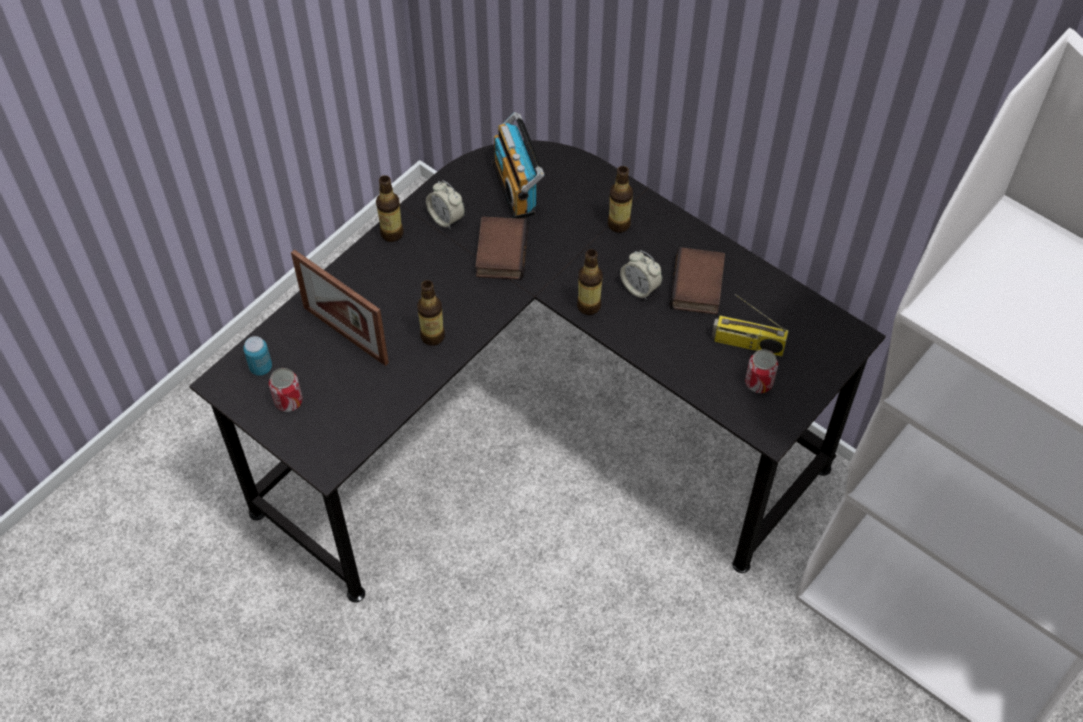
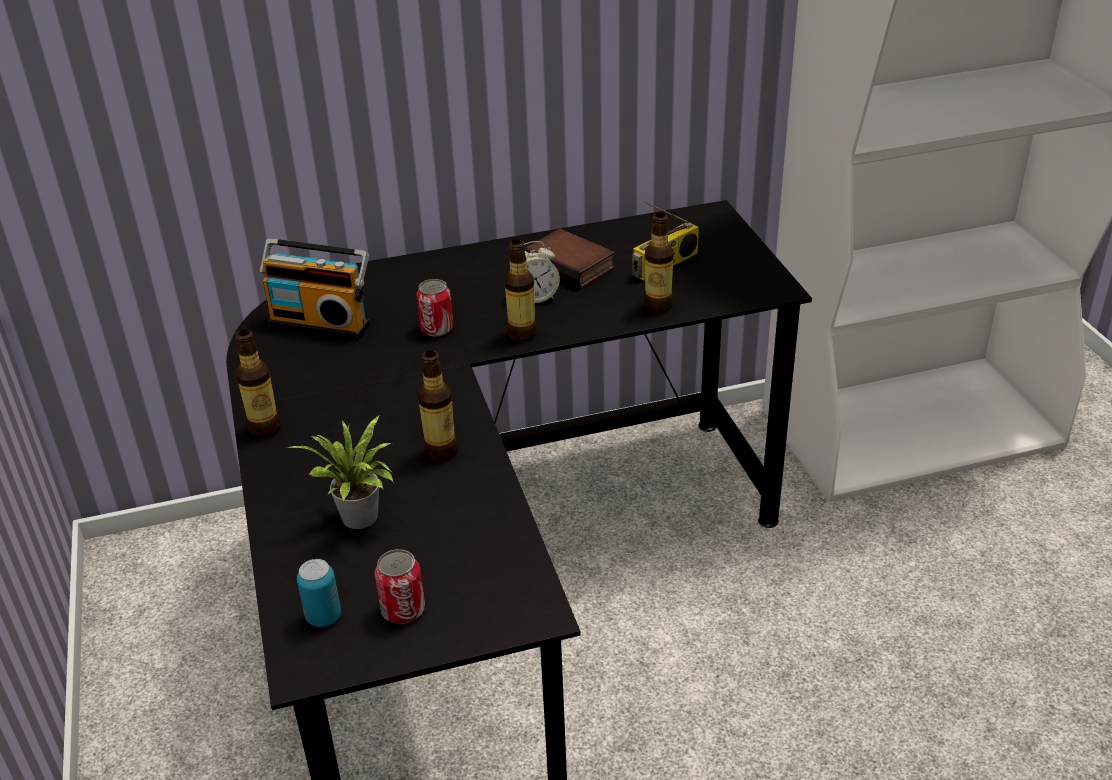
camera: 55 degrees left, 20 degrees down
(345, 335) = (361, 520): picture frame -> potted plant
(446, 218) = (297, 383): alarm clock -> none
(500, 252) = (386, 364): book -> none
(619, 224) = (445, 281): bottle -> bottle (658, 306)
(759, 382) = (714, 275): can -> can (437, 328)

